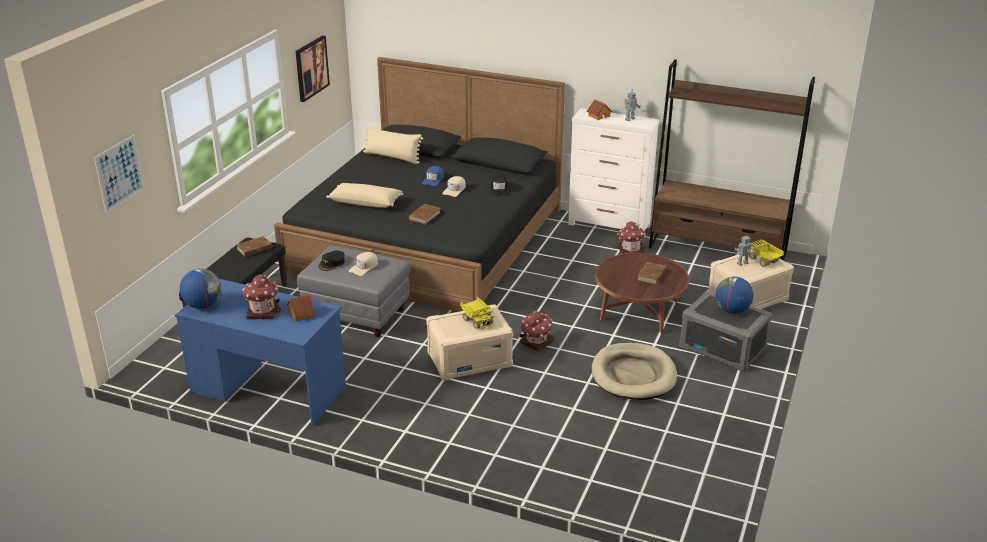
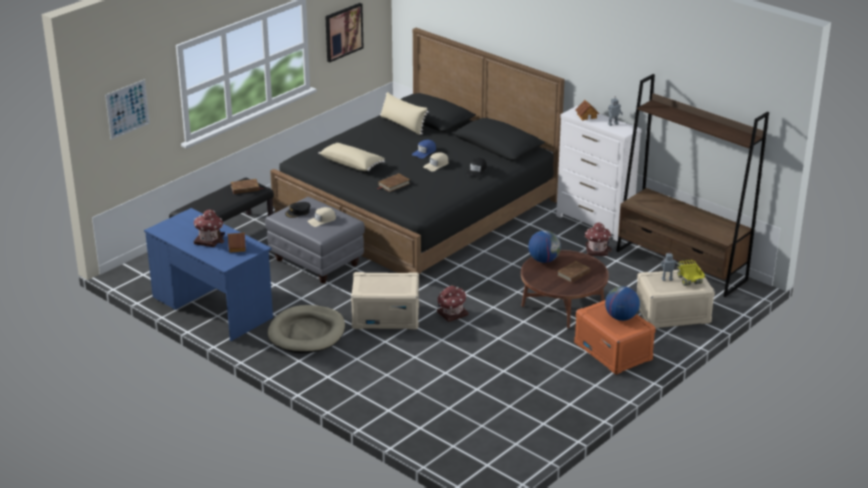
camera: 20 degrees right, 0 degrees up
(203, 305) = (168, 227): globe -> globe (543, 260)
(477, 320) = (393, 283): toy truck -> none
(633, 375) = (516, 357): beige dog bed -> beige dog bed (307, 333)
(723, 348) = (613, 351): grey storage box -> orange storage box

